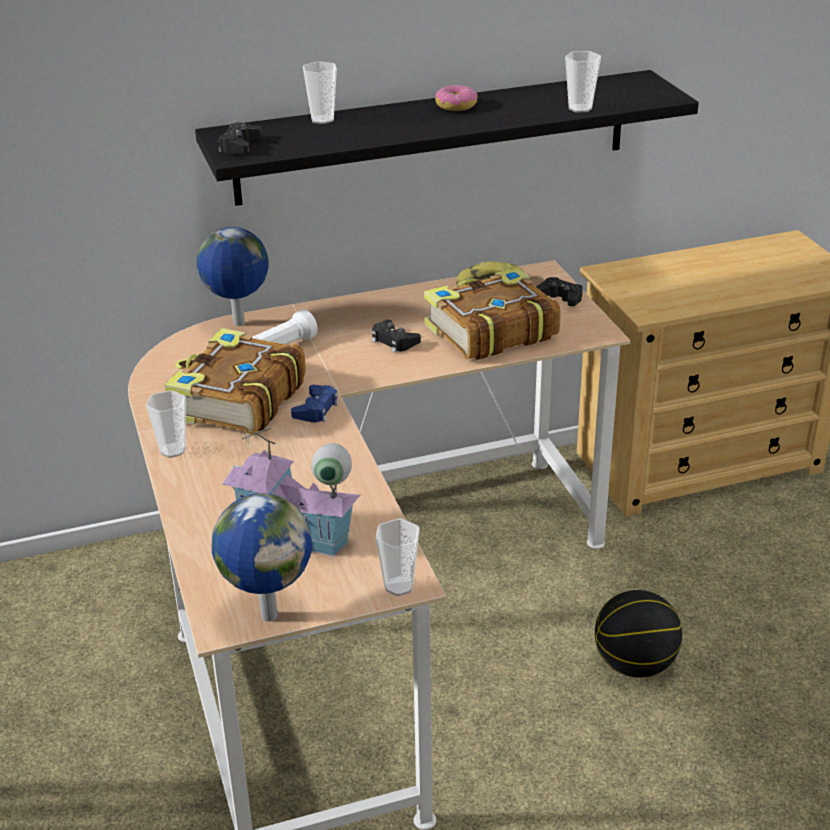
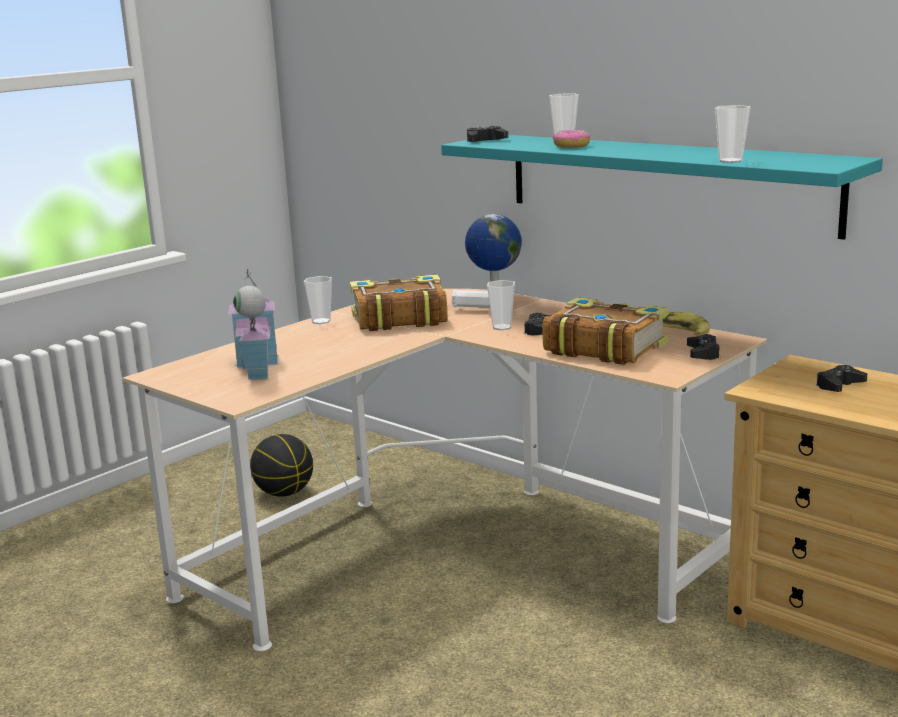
camera: 60 degrees right, 15 degrees down
(268, 615) = (172, 381): globe -> none
(316, 409) = (415, 335): blue game controller -> none
(399, 586) = (231, 401): cup -> cup (502, 327)
(433, 137) = (664, 182): black shelf -> turquoise shelf
(456, 106) = (659, 148): donut -> donut (571, 146)
(635, 665) = (525, 686): basketball -> basketball (284, 493)
(672, 279) = (839, 385): none -> black game controller

